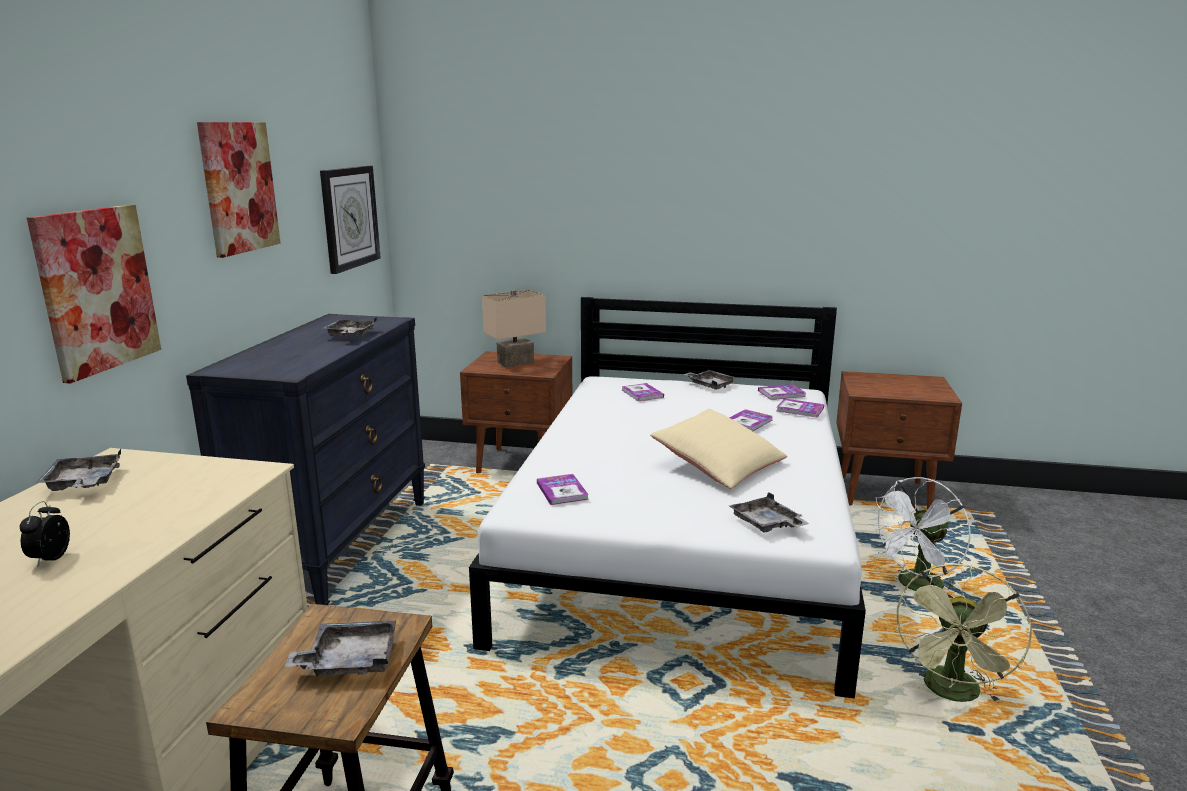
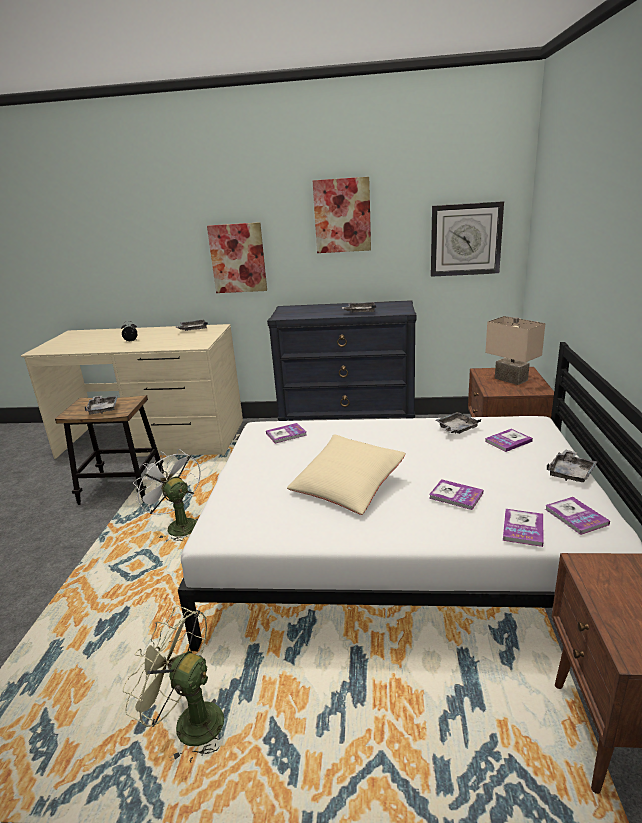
camera: 85 degrees right, 5 degrees up
(766, 524) = (238, 510): grey tray -> grey tray (456, 429)
(916, 587) = (368, 728): white fan -> white fan (177, 525)

